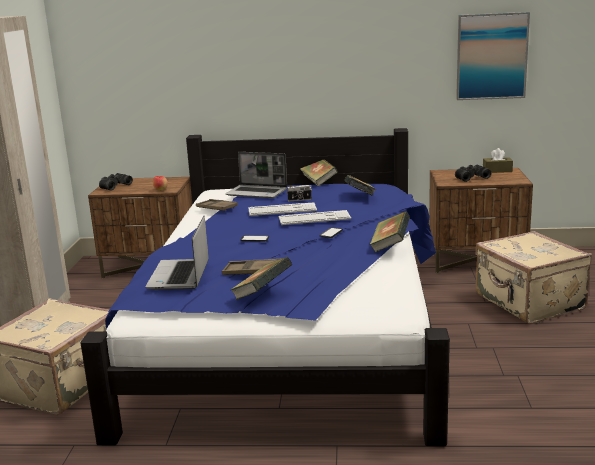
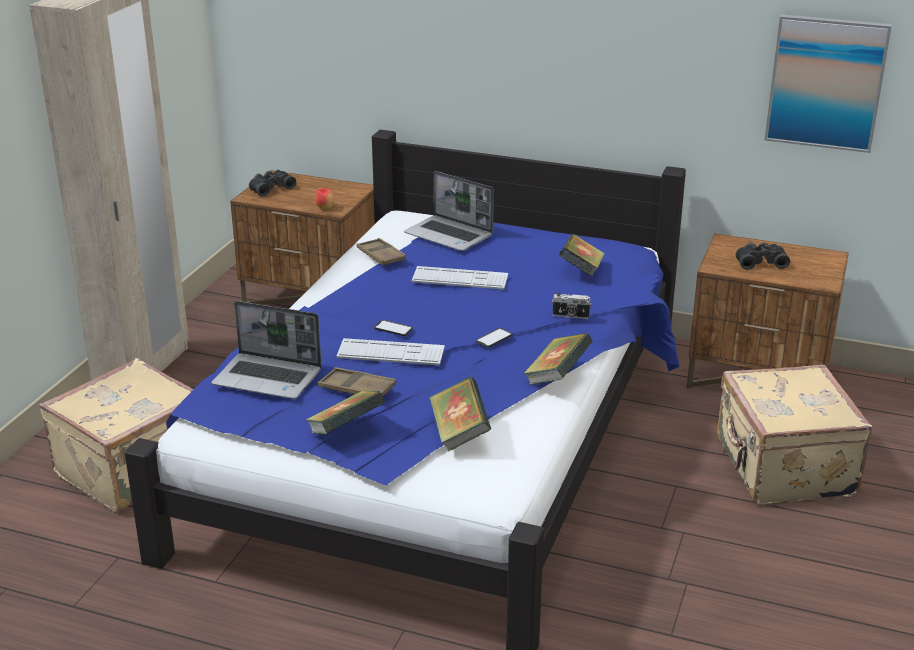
camera: 15 degrees right, 10 degrees up
(180, 276) = (269, 378): laptop -> laptop turned 90 degrees counterclockwise
(299, 200) = (496, 261): camera -> camera (570, 316)
(314, 218) = (491, 304): keyboard -> keyboard (390, 353)
(318, 182) = (546, 226): book -> book (459, 432)
(497, 170) = (811, 254): brown tissue box -> none

